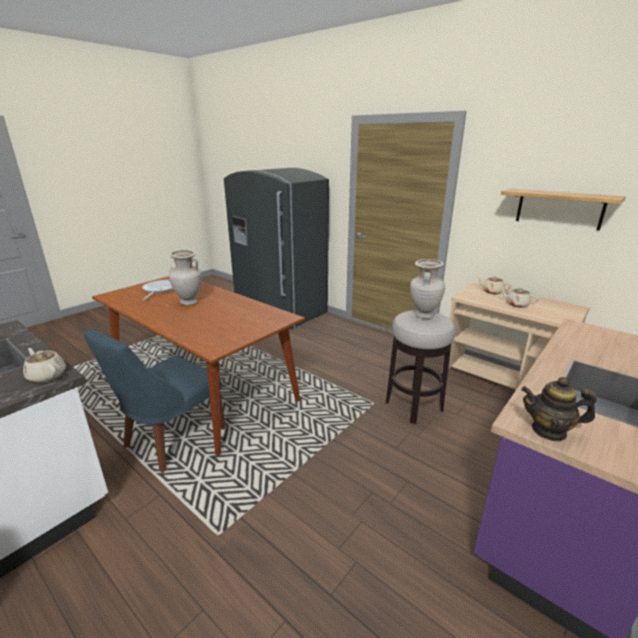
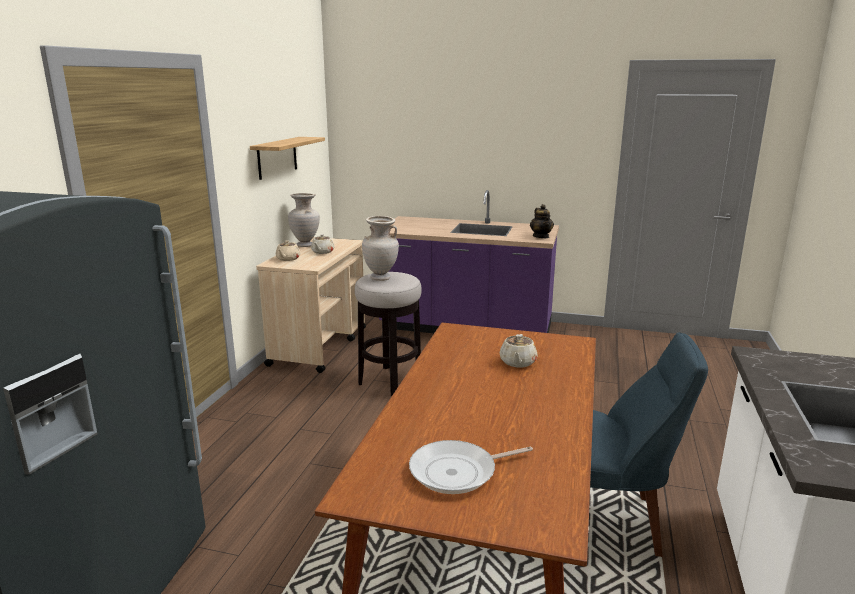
camera: 115 degrees left, 5 degrees down
(47, 375) = (768, 361): beige teapot -> beige teapot (517, 362)
(189, 302) = (481, 409): beige vase -> beige vase (305, 245)

